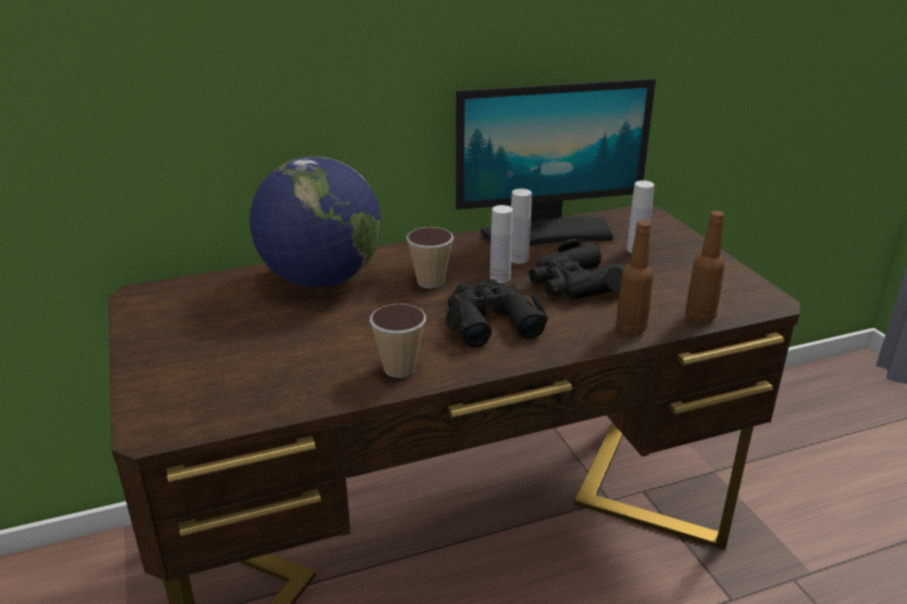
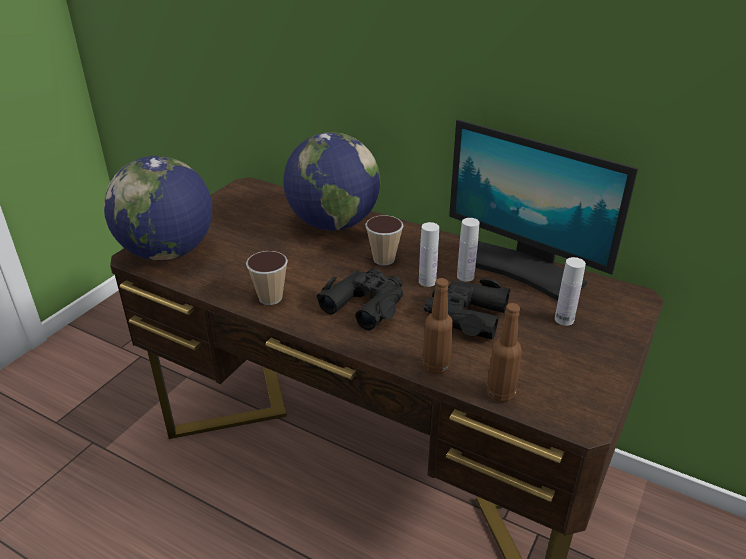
camera: 50 degrees right, 5 degrees up
(188, 401) = (168, 252): none -> globe

